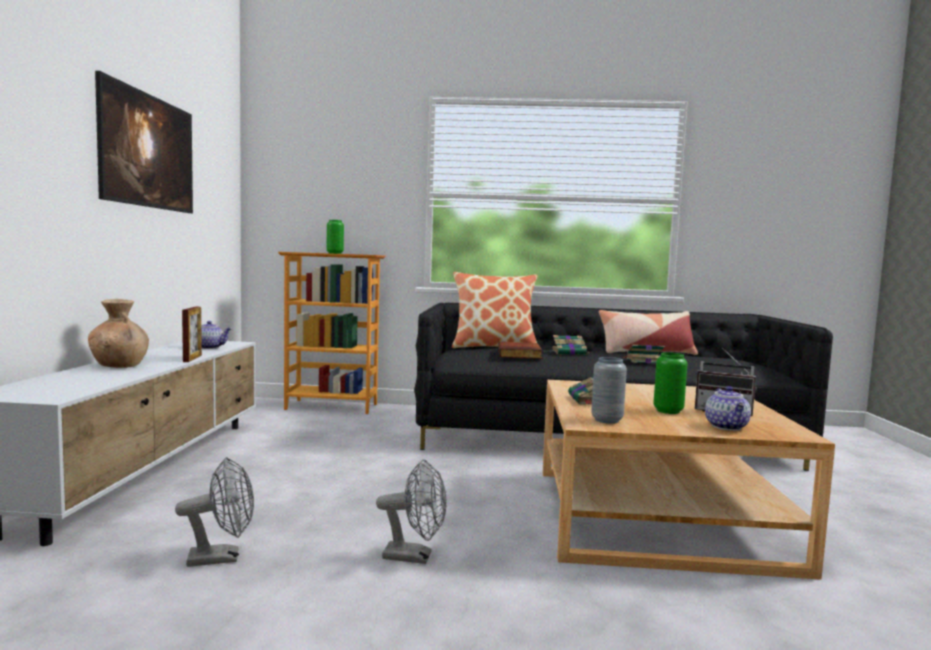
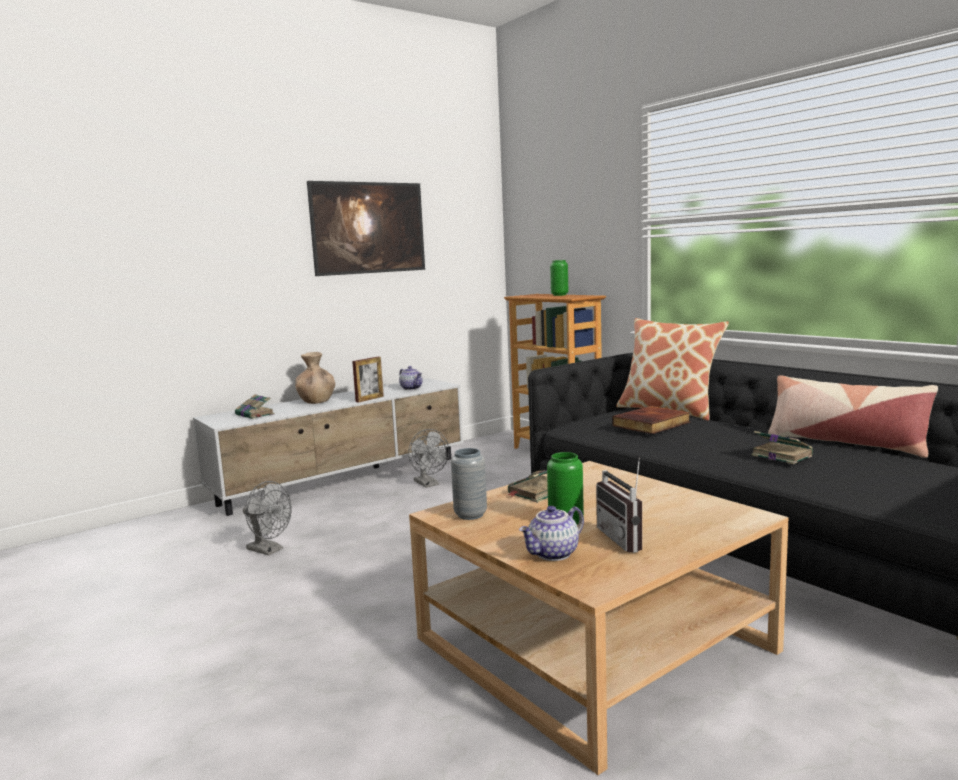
camera: 50 degrees right, 5 degrees up
(415, 556) = (348, 592): grey fan -> grey fan (429, 484)
(569, 353) = (720, 430): book -> book (255, 414)

